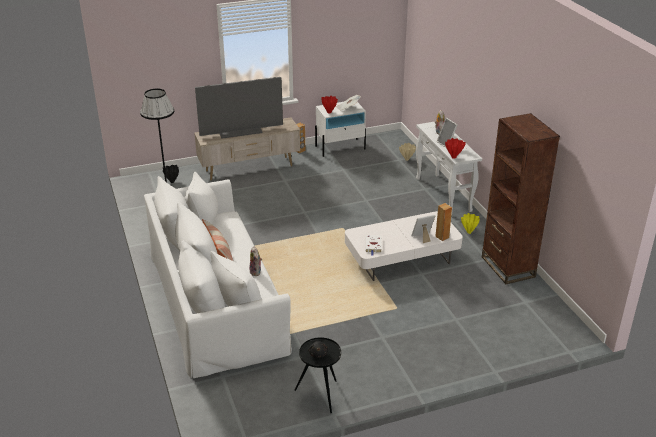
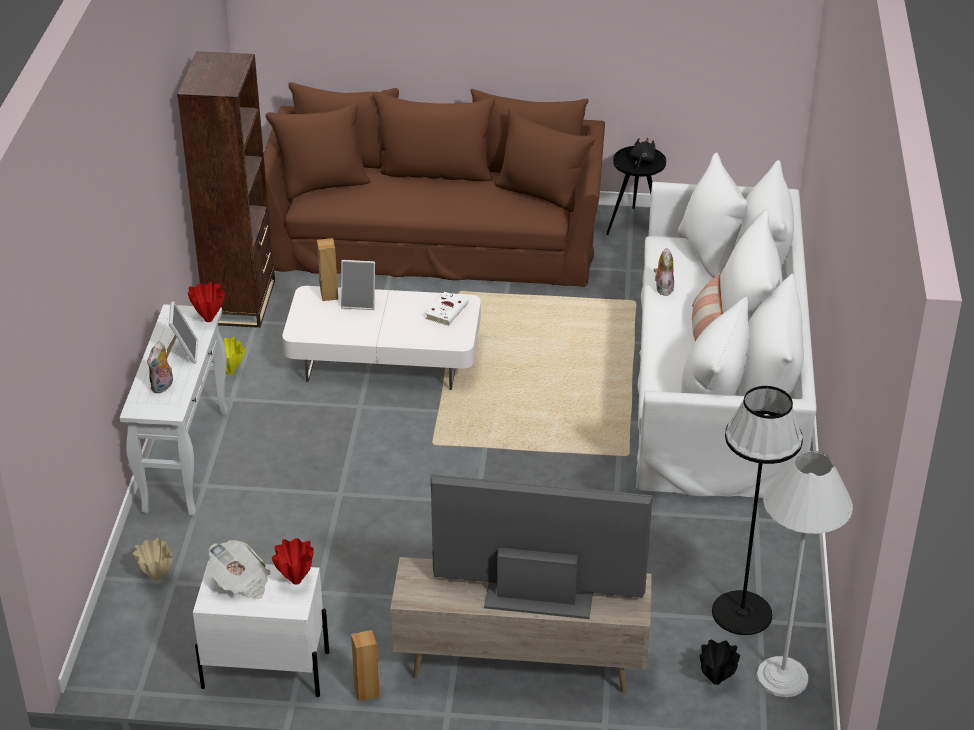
camera: 155 degrees left, 5 degrees up
(146, 188) = (782, 677): none -> white floor lamp
(444, 341) = (435, 238): none -> brown sofa

